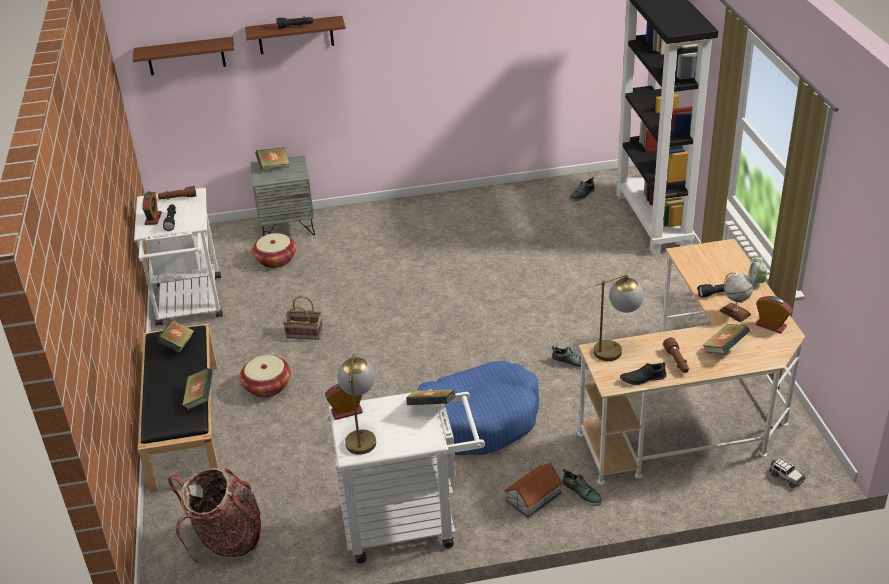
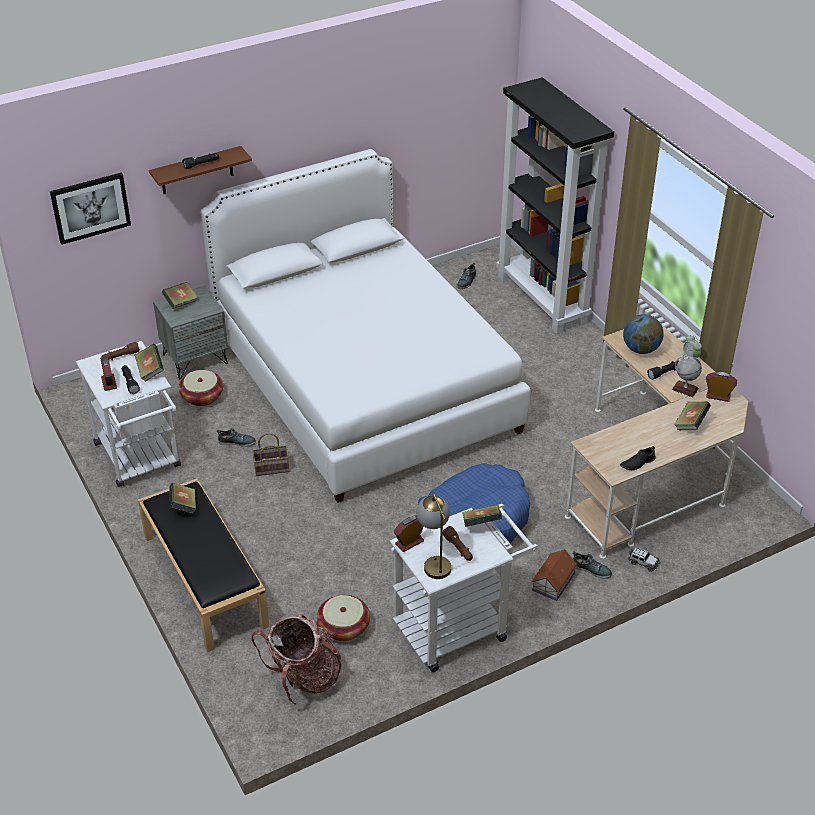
camera: 20 degrees left, 5 degrees up
(186, 56) = (90, 207): brown shelf -> picture
(199, 398) = (236, 554): book -> book (150, 371)
(267, 386) = (263, 527): basket -> basket (343, 627)
(434, 271) = (364, 383): none -> white bed
(571, 362) = (531, 452): shoe -> shoe (237, 442)
(616, 349) = (603, 440): table lamp -> none
(676, 361) = (657, 442): brown flashlight -> brown flashlight (458, 549)
(703, 266) = (641, 349): none -> globe
(786, 477) = (747, 521): toy car -> toy car (643, 563)

